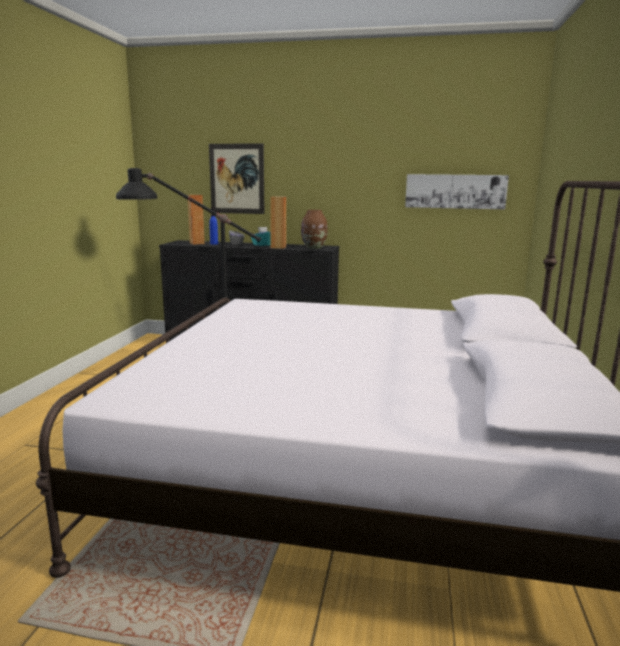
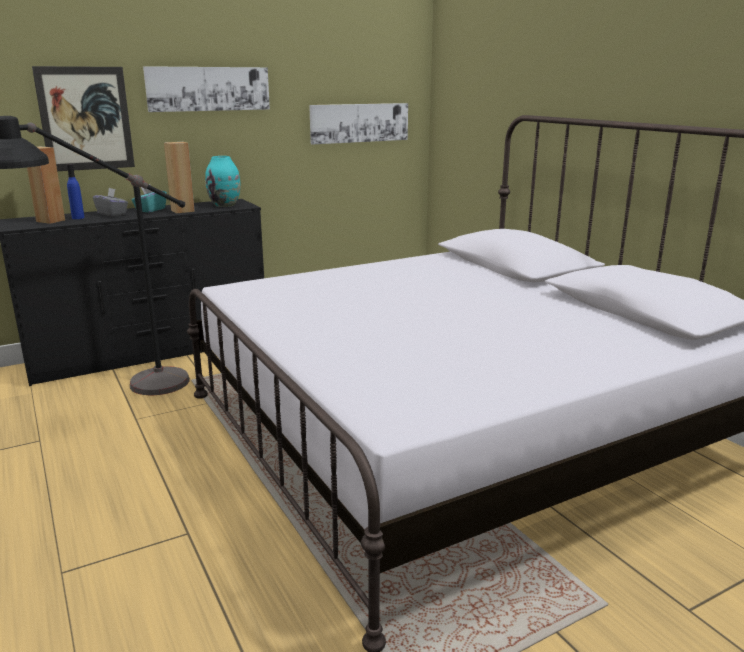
camera: 40 degrees left, 5 degrees up
(314, 247) = (225, 205): brown vase -> turquoise vase
(323, 159) = (208, 89): none -> picture

